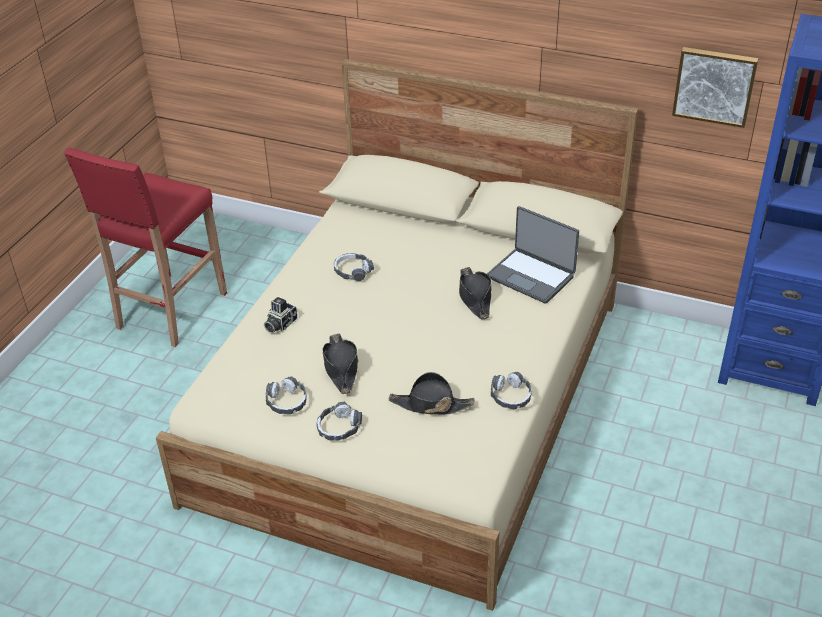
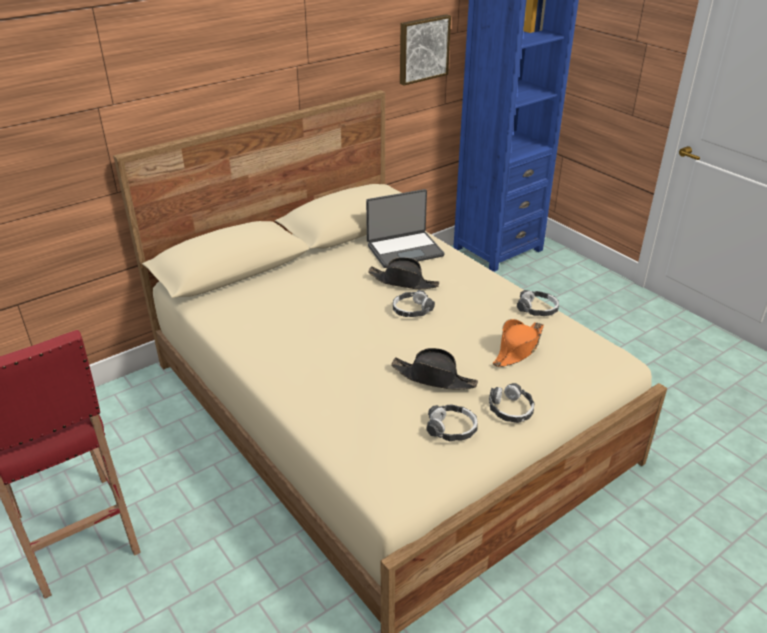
camera: 60 degrees left, 5 degrees down
(280, 324) = (329, 395): camera -> none
(353, 271) = (300, 326): headphones -> headphones (412, 310)
(431, 404) = (518, 349): black hat -> orange hat

